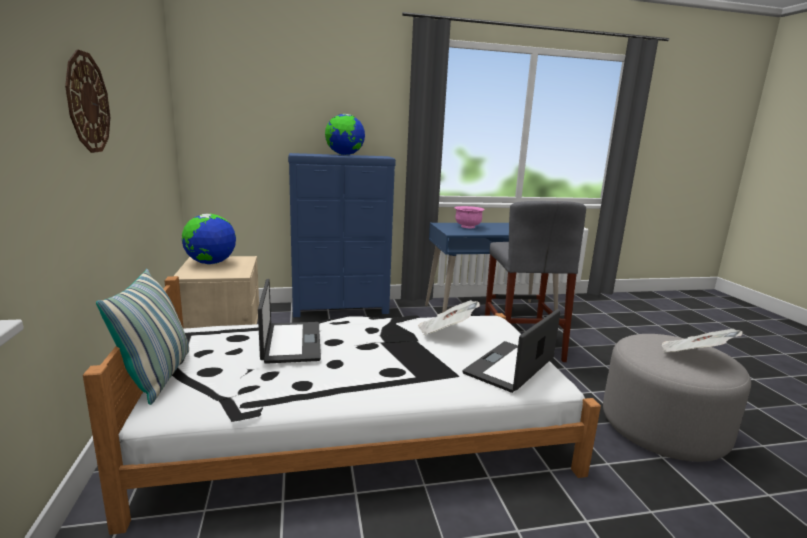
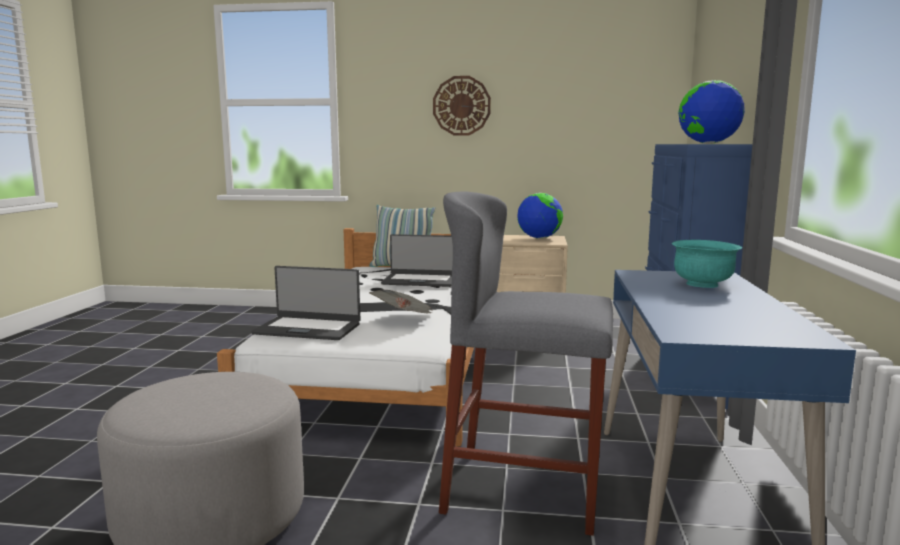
camera: 110 degrees right, 5 degrees down
(467, 227) = (703, 284): pink bowl -> turquoise bowl
(510, 367) = (308, 328): laptop -> laptop turned 135 degrees clockwise
(693, 356) = (183, 399): newspaper -> none

